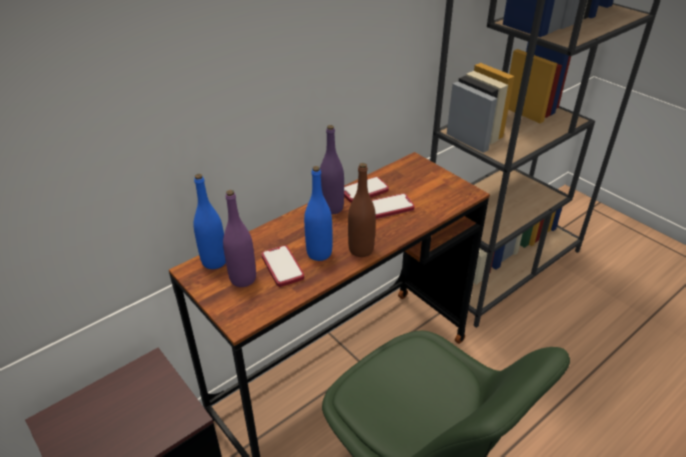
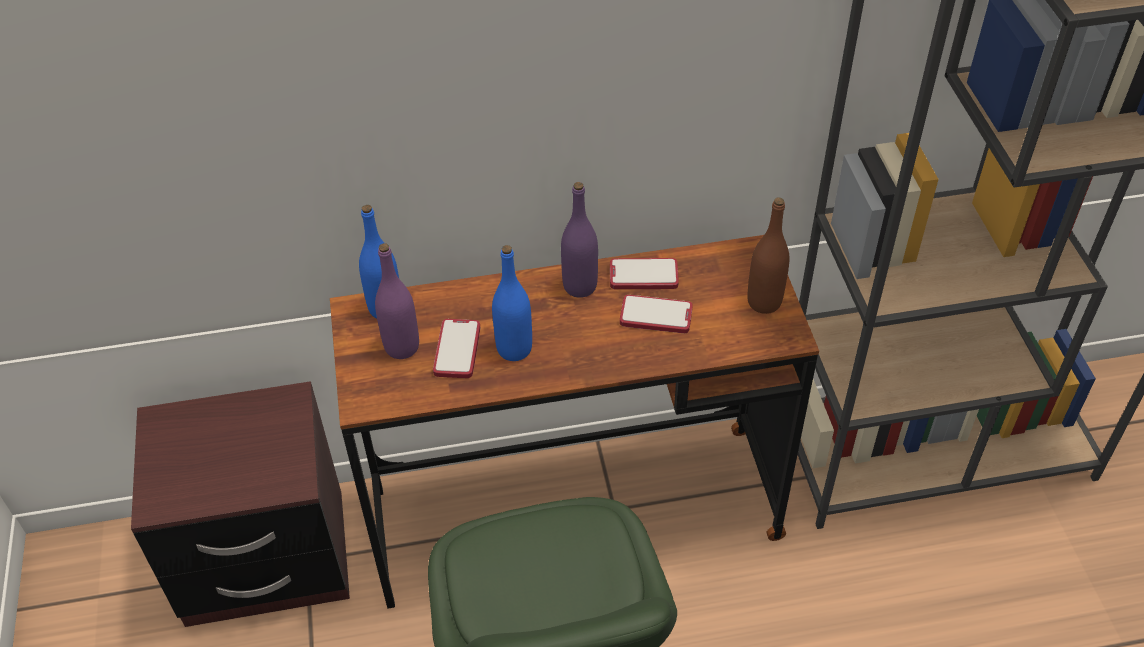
camera: 30 degrees right, 10 degrees up
(361, 249) = (569, 365): brown bottle -> brown bottle (764, 302)

